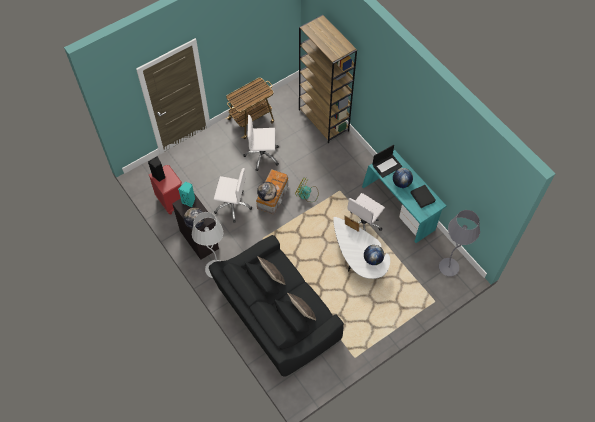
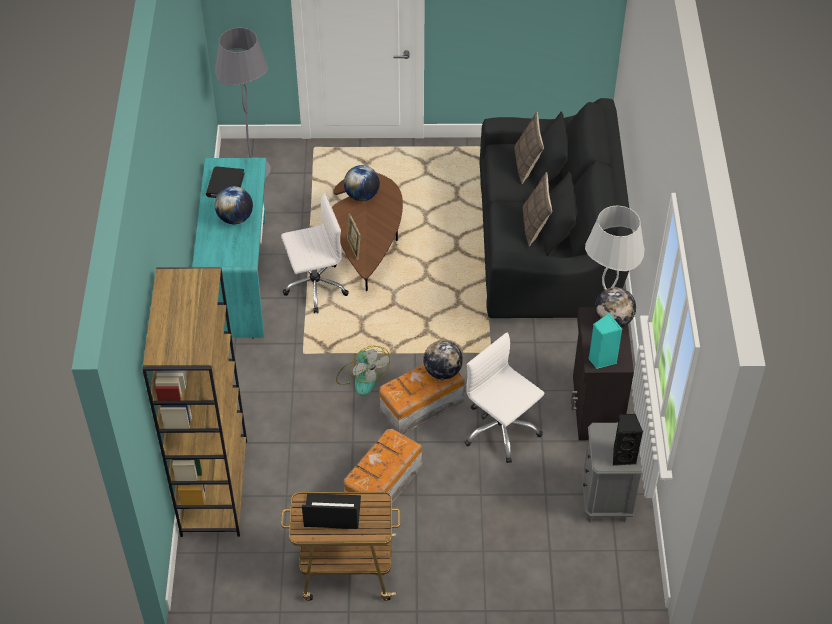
camera: 145 degrees left, 10 degrees down
(171, 201) = (605, 499): red nightstand -> grey nightstand
(262, 156) = (381, 486): white office chair -> storage box
(358, 259) = (368, 246): white coffee table -> brown coffee table
(387, 165) = (229, 253): laptop -> laptop (331, 512)

